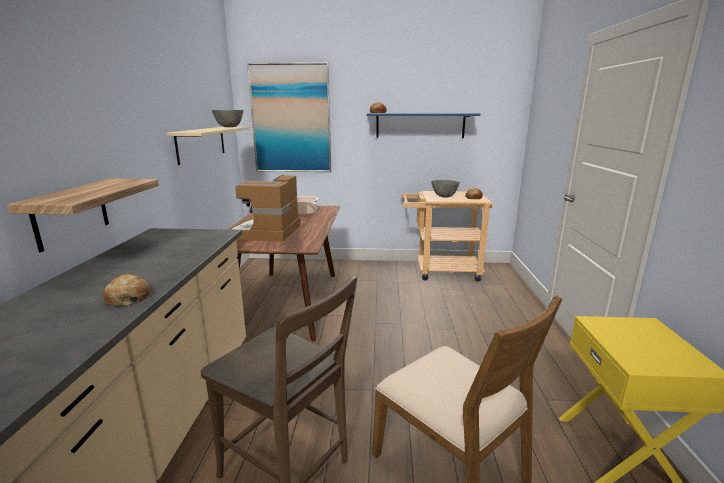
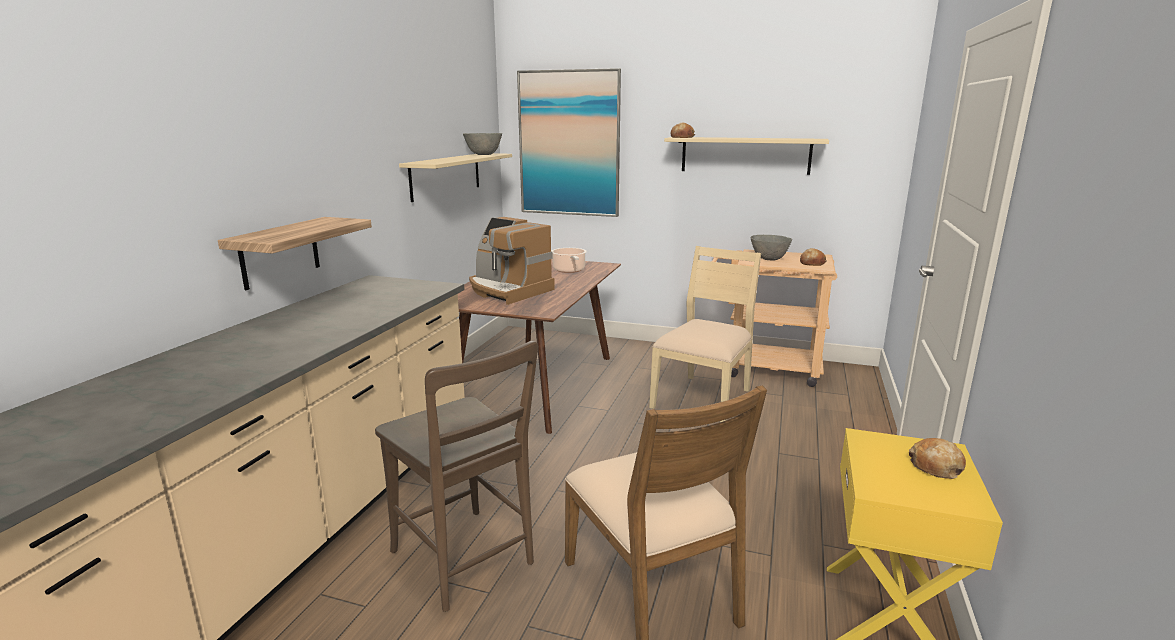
camera: 15 degrees right, 0 degrees up
(127, 298) = (313, 342): bread -> bread (935, 466)
(267, 232) = (508, 290): coffee machine -> coffee machine turned 75 degrees counterclockwise
(413, 298) = (703, 399): none -> beige chair
(420, 125) = (745, 155): blue shelf -> beige shelf

